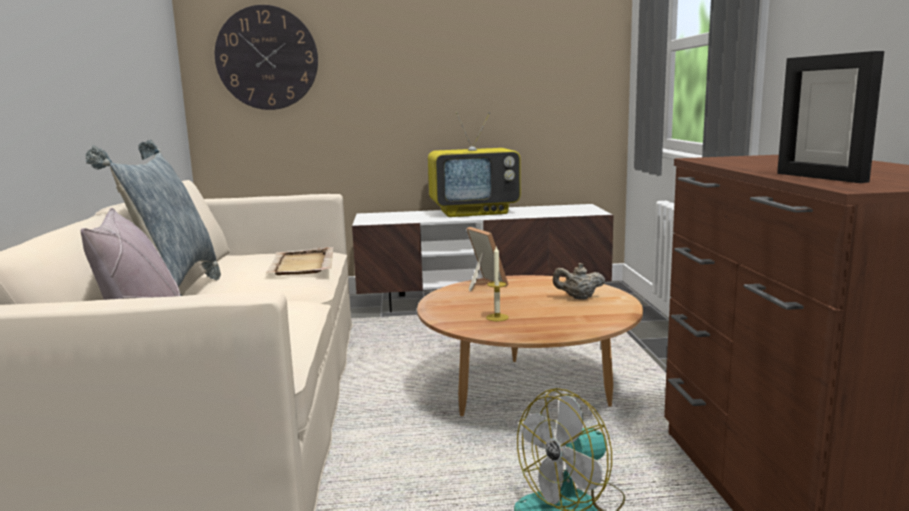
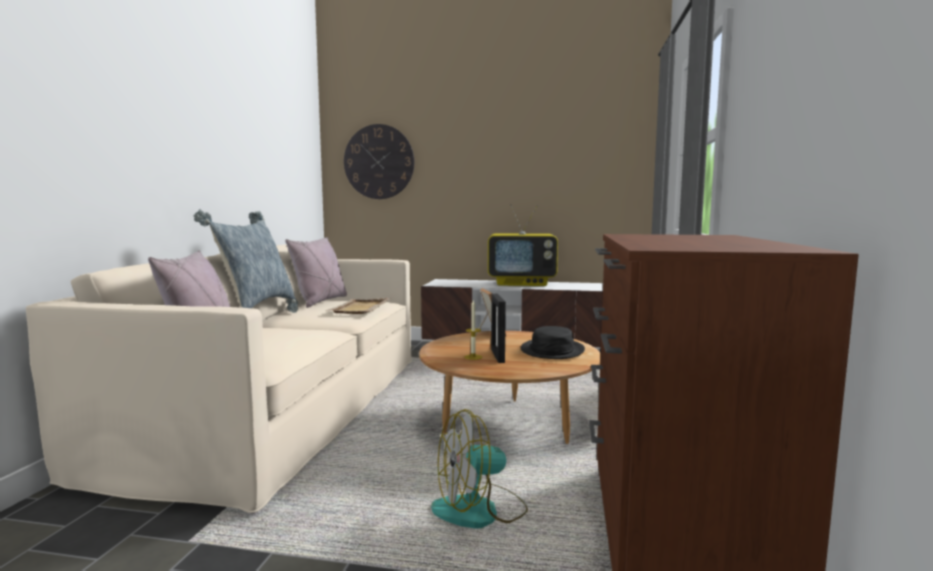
camera: 15 degrees right, 5 degrees down
(233, 259) = (320, 301): none -> purple pillow
(578, 298) = (552, 350): beige teapot -> black hat
(822, 177) = (658, 243): picture frame -> picture frame (498, 356)

